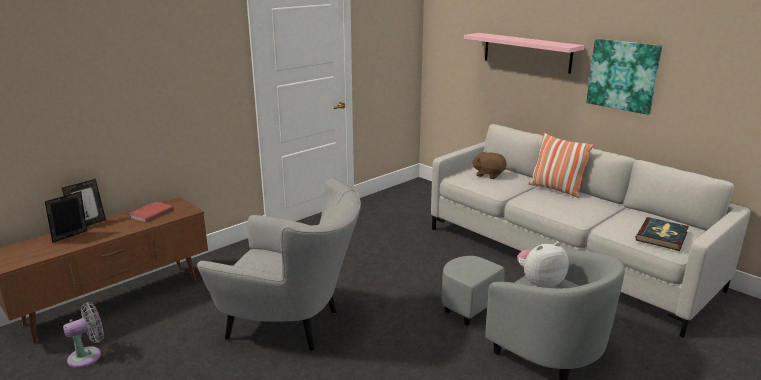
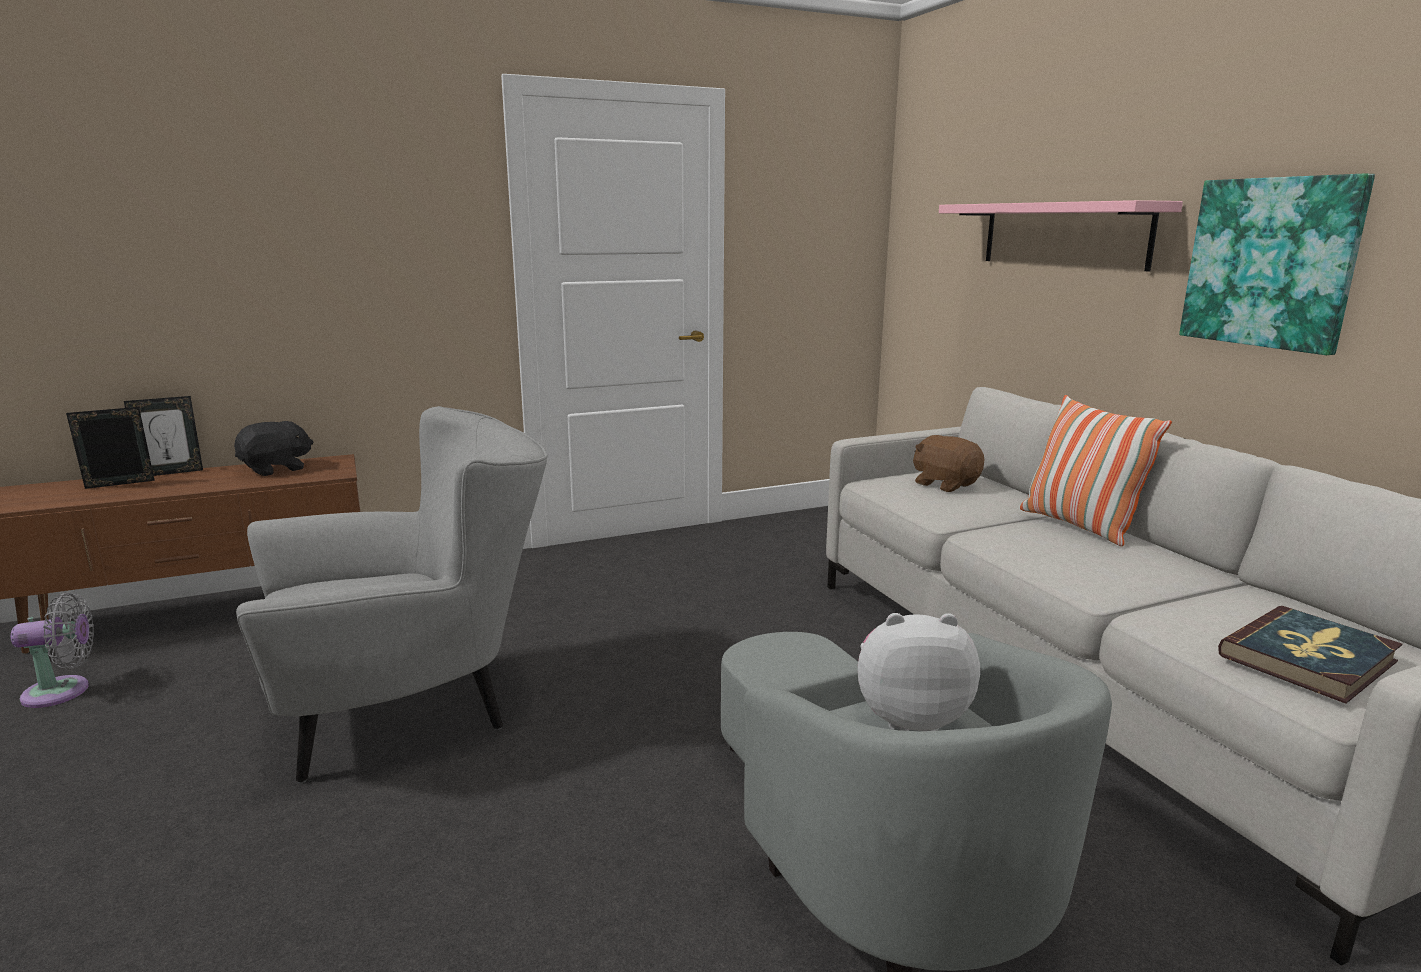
camera: 20 degrees right, 5 degrees down
(150, 213) = (276, 469): red book -> black plush toy
(292, 325) = (416, 711): grey armchair -> grey armchair turned 60 degrees counterclockwise

